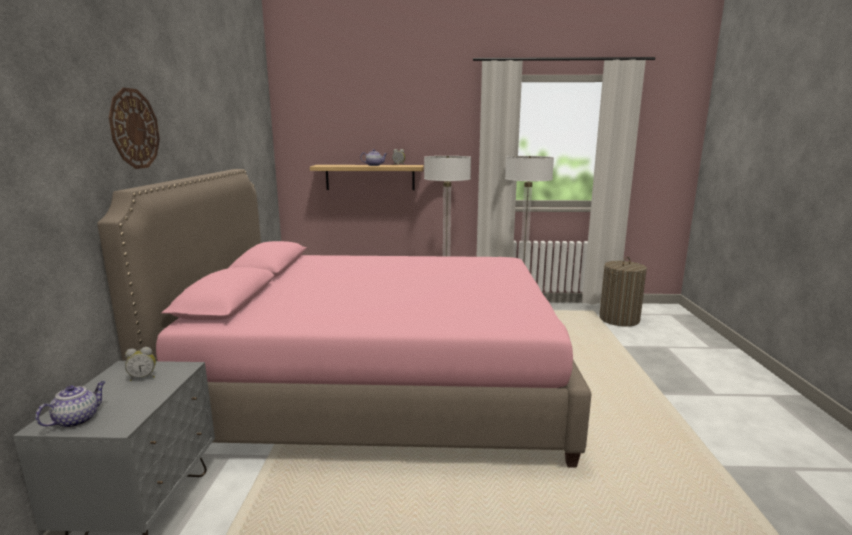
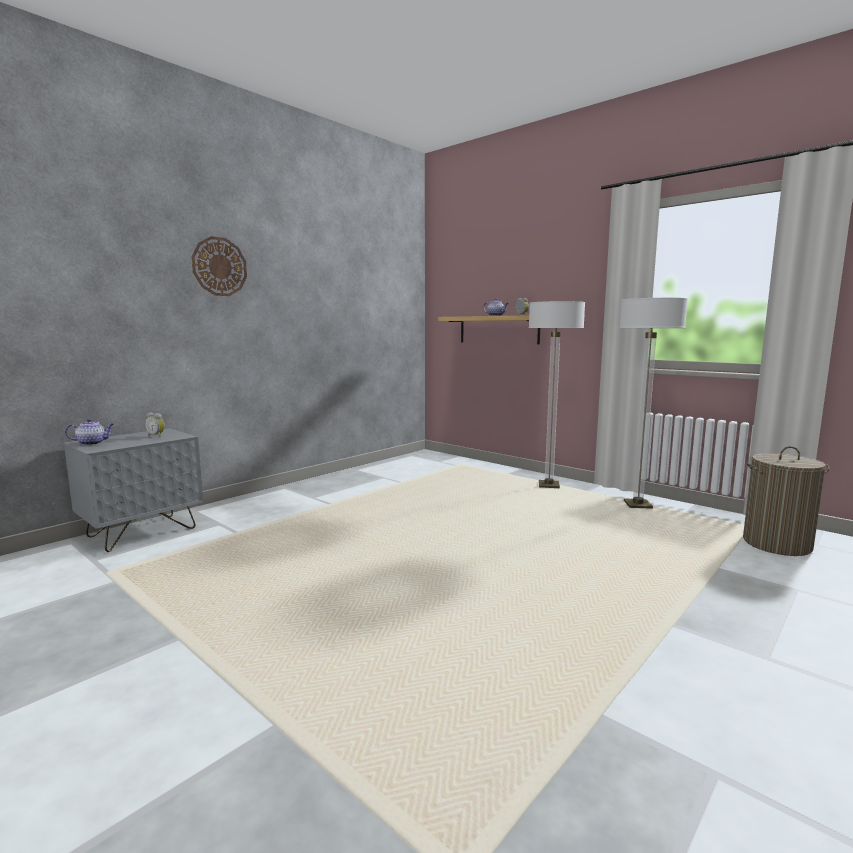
camera: 40 degrees right, 5 degrees down
(378, 386) = (379, 519): pink bed -> none

